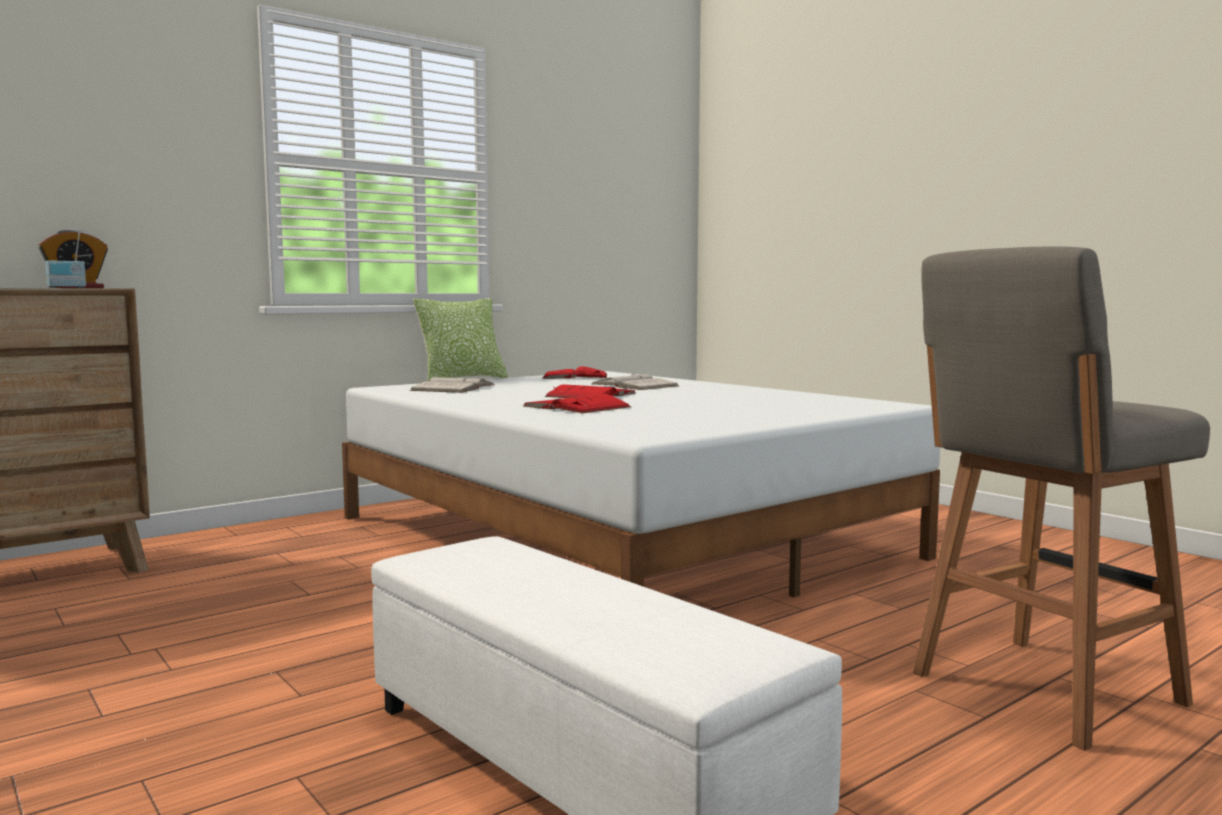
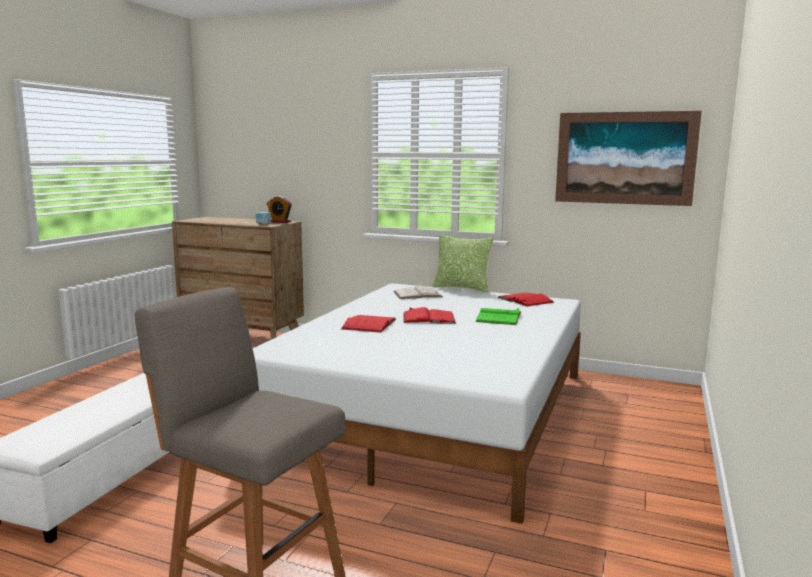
camera: 60 degrees right, 5 degrees up
(617, 191) = (624, 158): none -> picture
(634, 385) = (499, 317): white book -> green book

